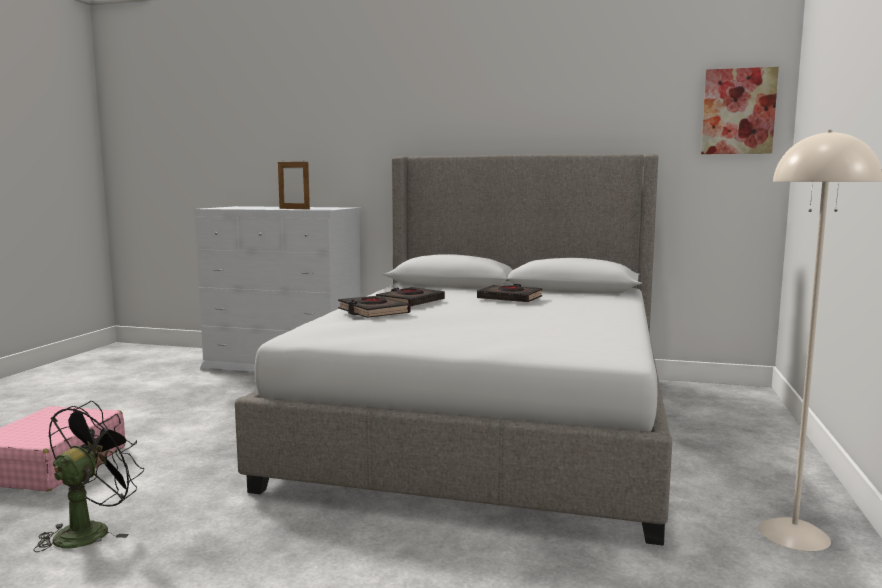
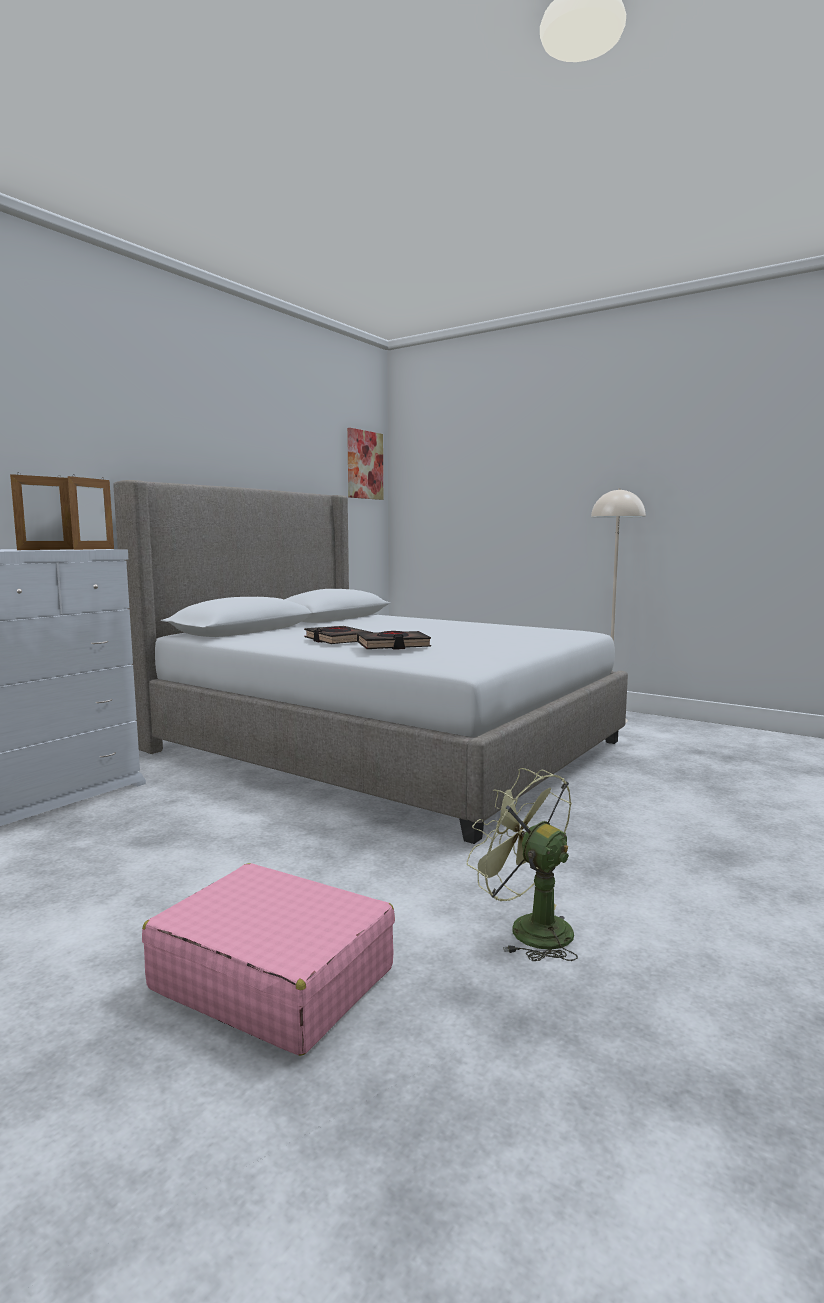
camera: 70 degrees left, 0 degrees up
(90, 530) = (528, 928): black fan -> green fan
(314, 209) = (94, 549): none -> picture frame
(510, 298) = (358, 627): black book -> none

